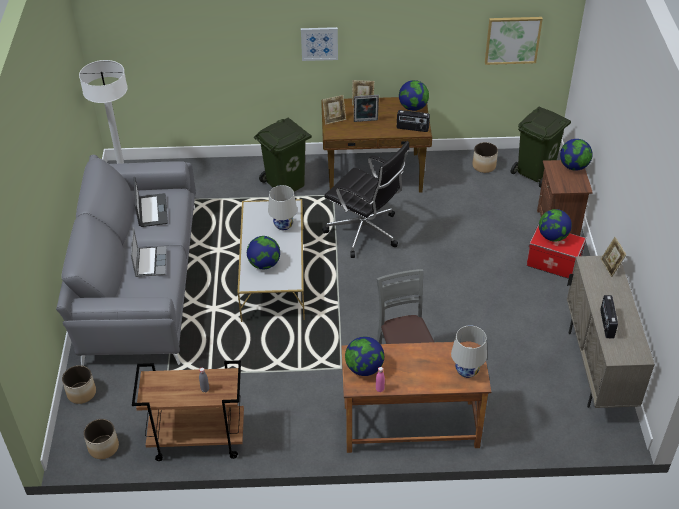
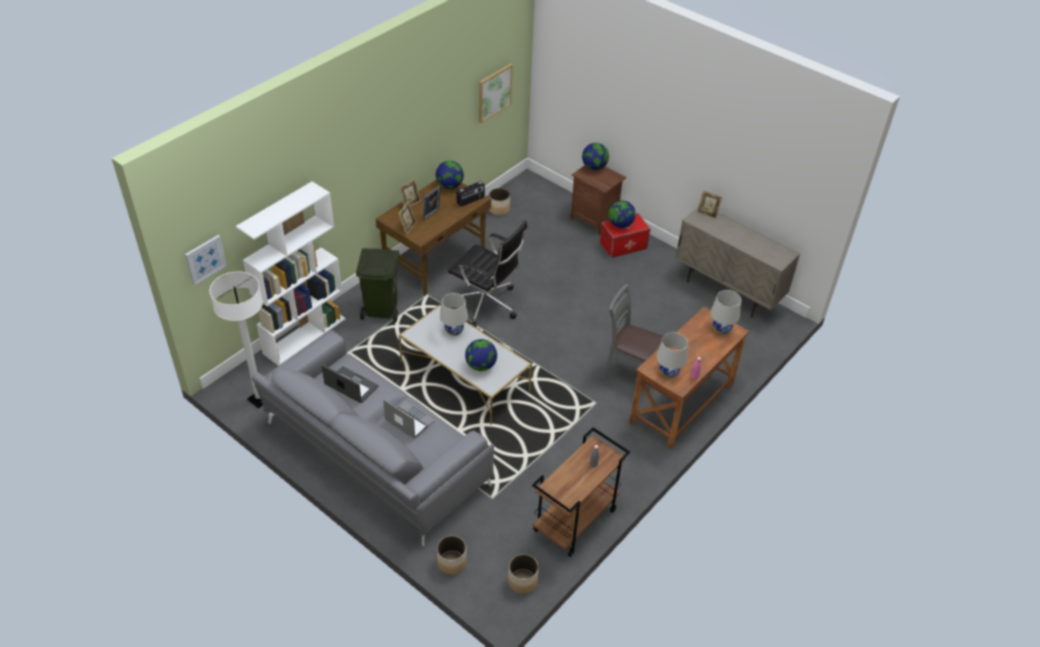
camera: 50 degrees left, 0 degrees up
(211, 167) = (304, 335): none -> white bookcase
(319, 43) = (368, 166): picture -> picture (205, 259)
(364, 368) = (669, 372): globe -> white table lamp
(365, 233) = (486, 305): black office chair -> black office chair turned 45 degrees clockwise
(536, 173) = (537, 194): green trash can -> none
(606, 324) = (750, 248): radio -> none

